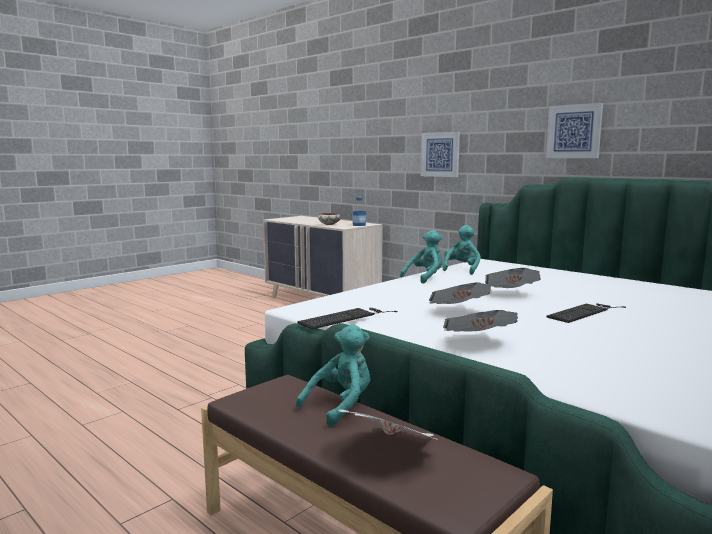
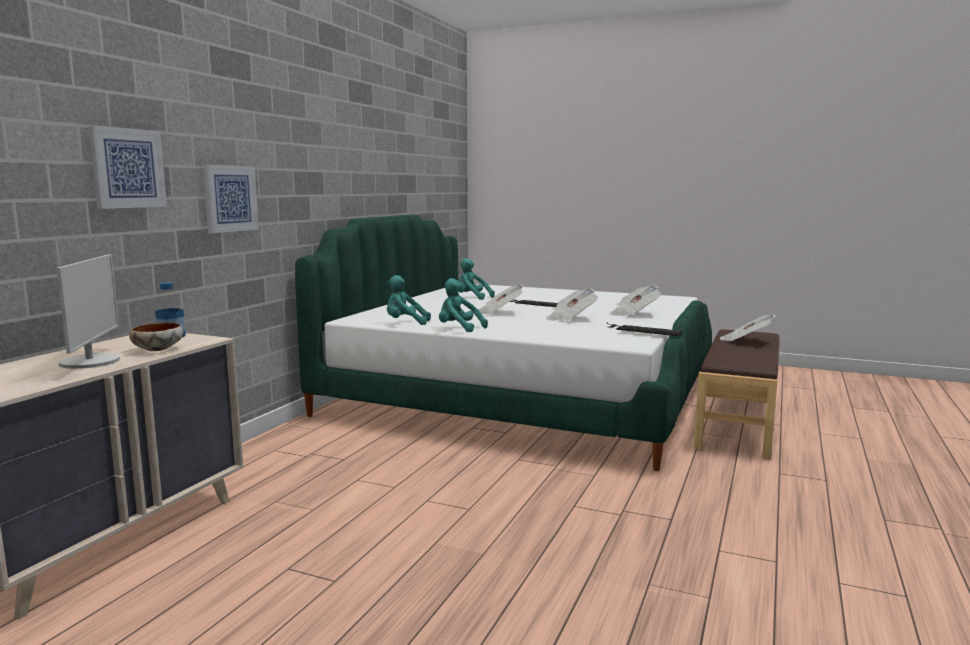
camera: 110 degrees left, 0 degrees up
(315, 221) = (91, 361): none -> monitor
(341, 406) = (722, 351): turquoise plush toy -> turquoise plush toy (472, 298)
(574, 131) = (344, 174): picture -> picture (127, 168)

